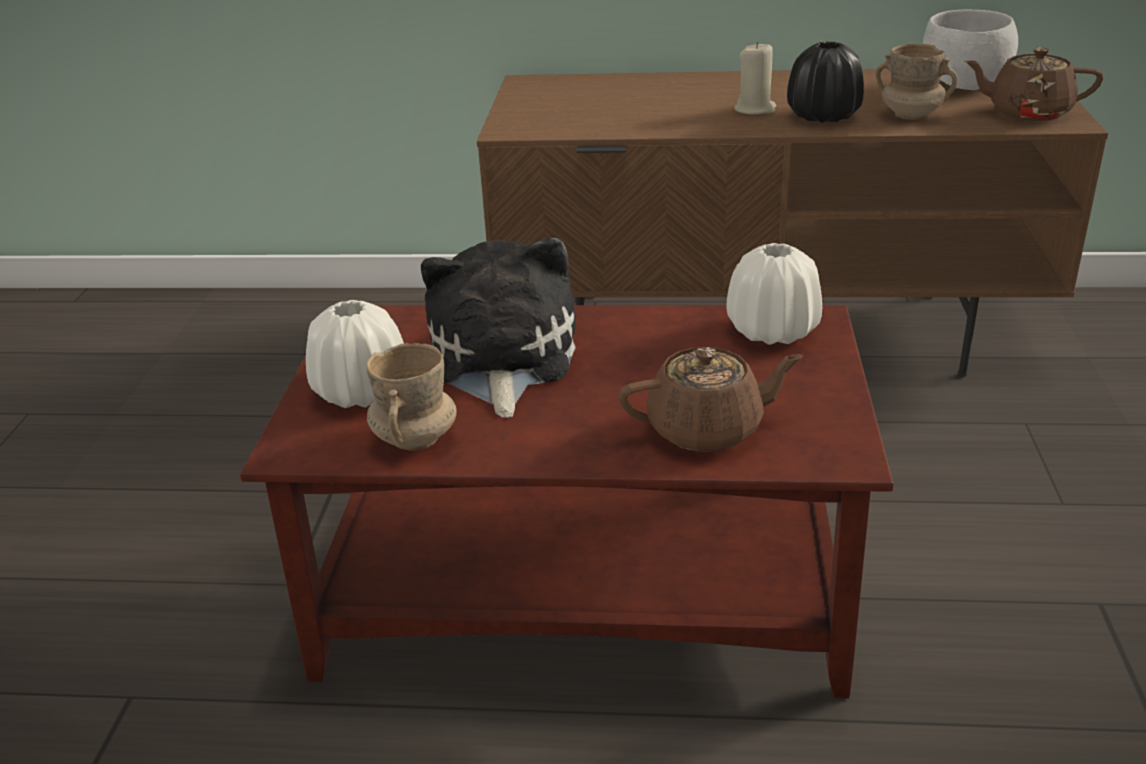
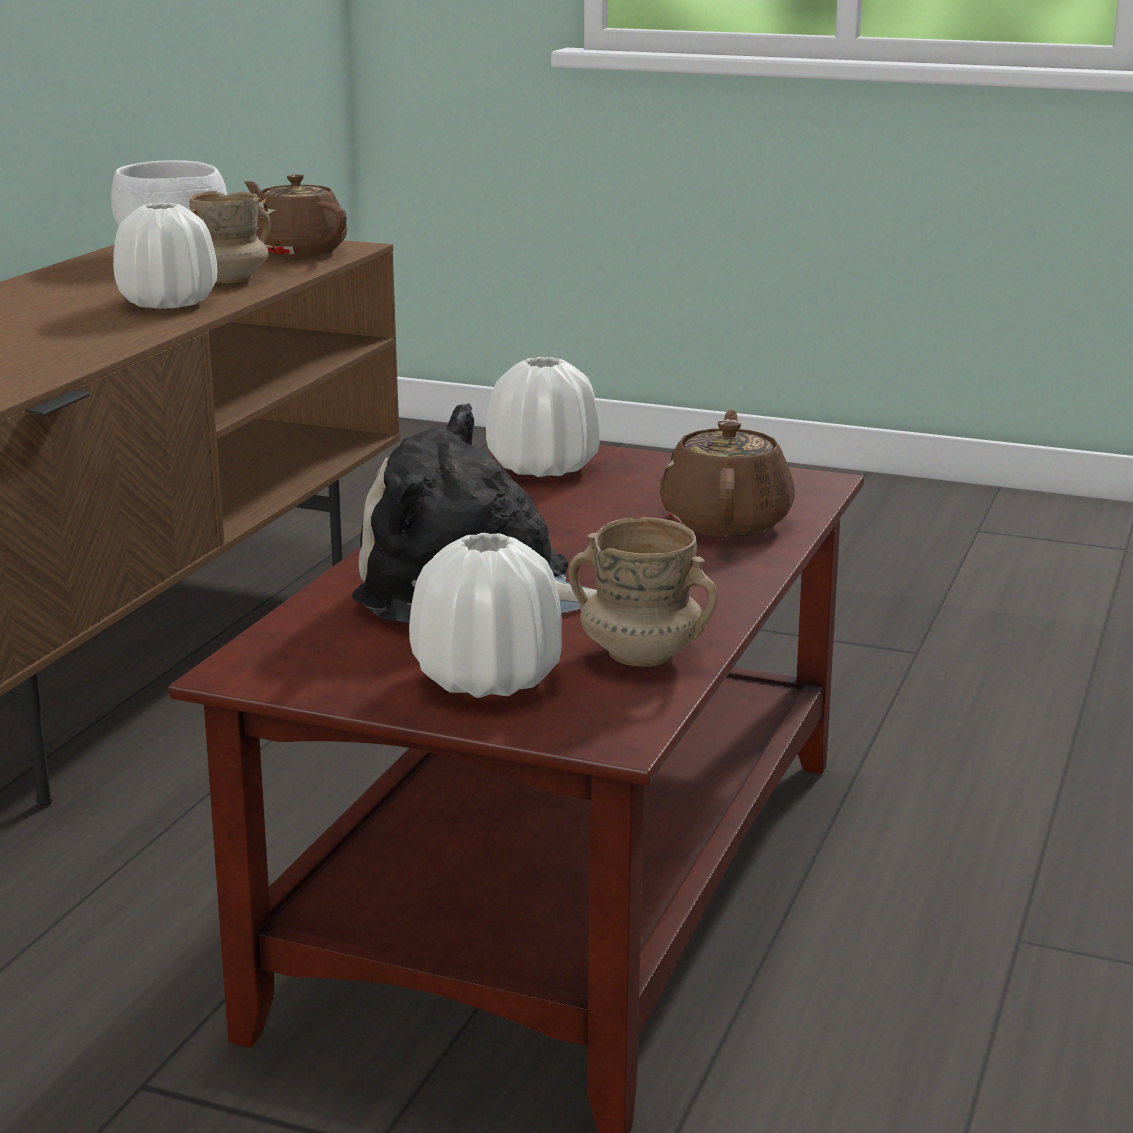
camera: 75 degrees left, 10 degrees down
(755, 109) = (86, 320): beige candle -> none
(823, 116) = (168, 303): black vase -> white vase
(1027, 112) = (297, 251): brown teapot -> brown teapot turned 105 degrees clockwise

